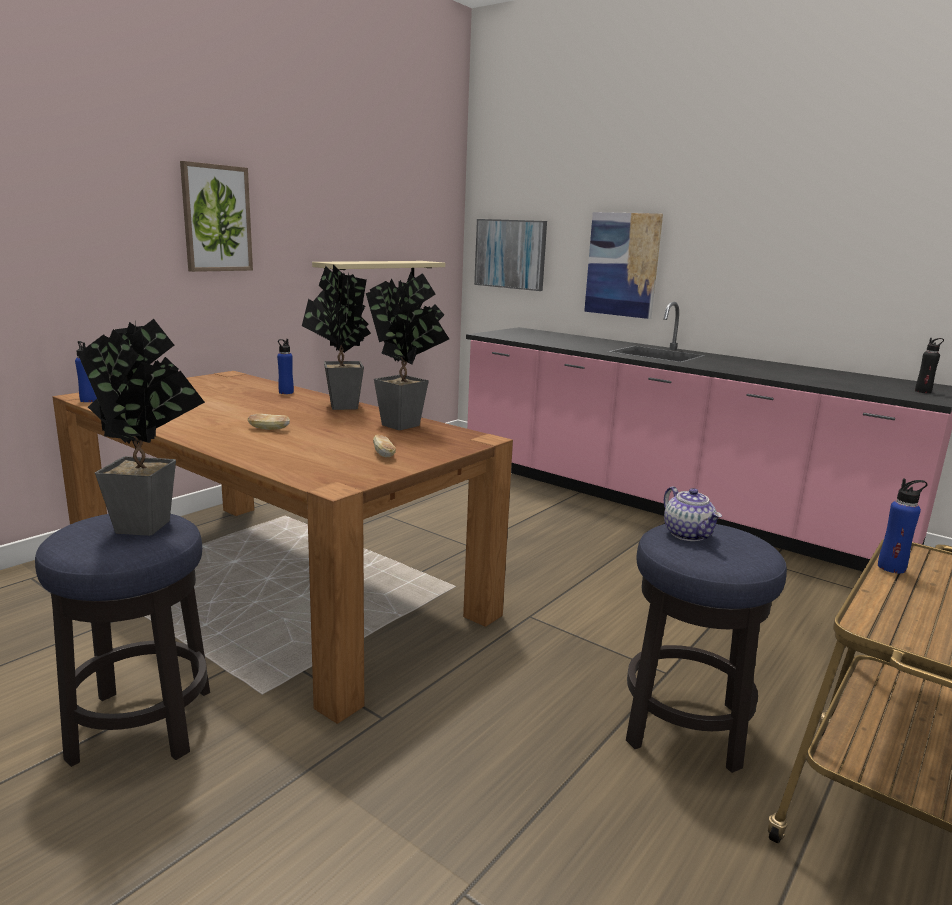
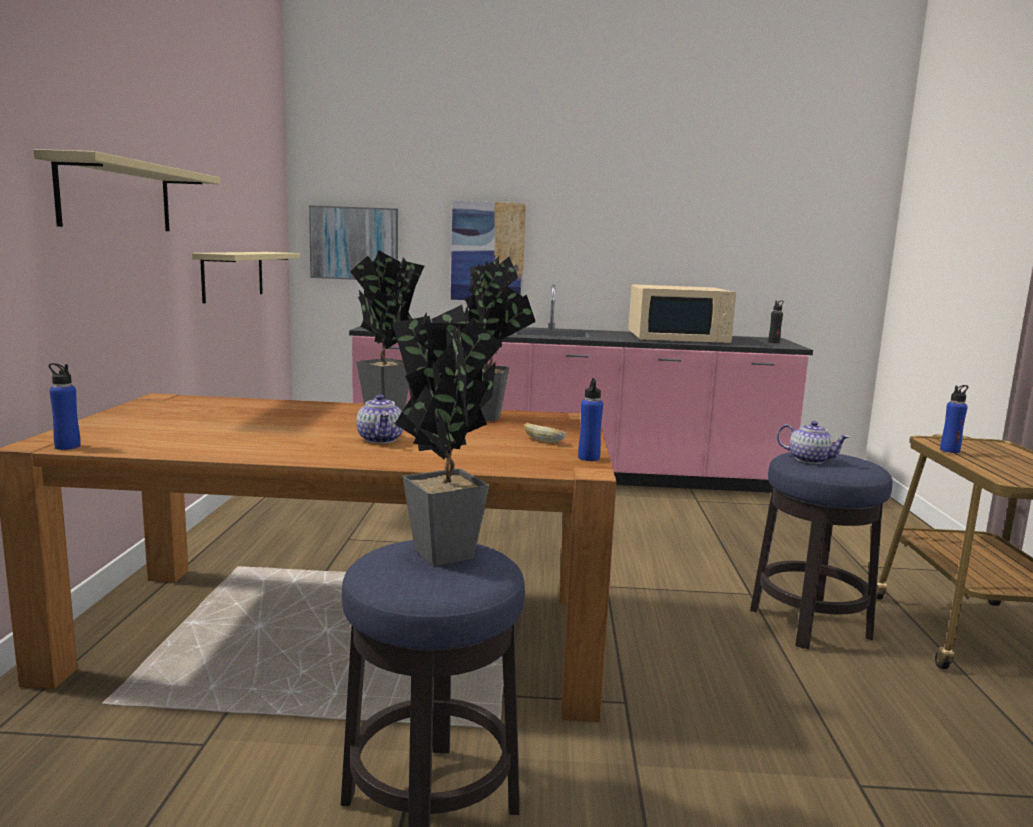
camera: 35 degrees left, 5 degrees down
(216, 218) = (117, 197): picture -> beige shelf
(269, 429) = (381, 439): bread -> teapot
(286, 392) = (286, 406): blue bottle -> blue bottle (588, 458)
(795, 373) = (678, 338): none -> beige microwave

